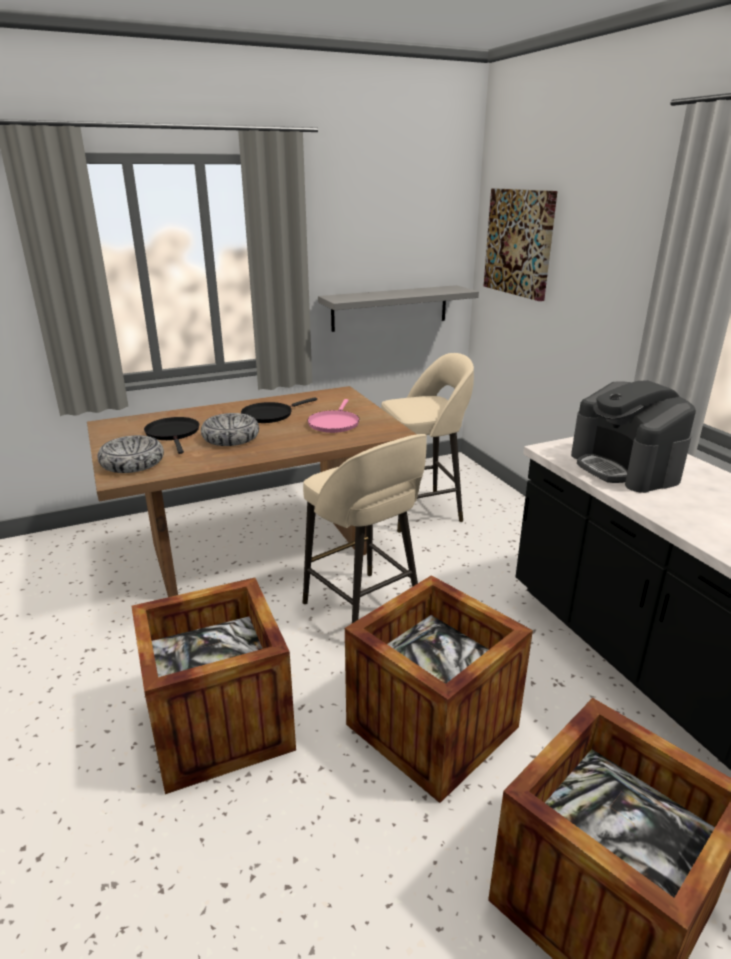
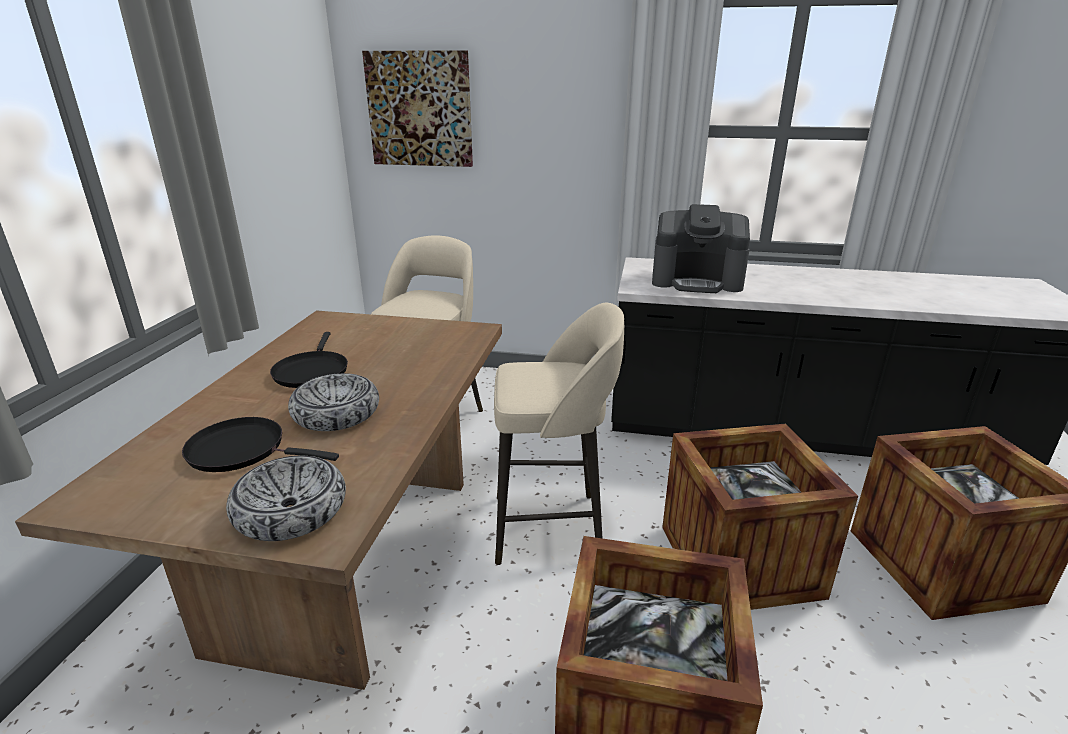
camera: 55 degrees left, 0 degrees up
(334, 423) = (404, 347): pink frying pan -> none
(390, 308) = (294, 205): grey shelf -> none

